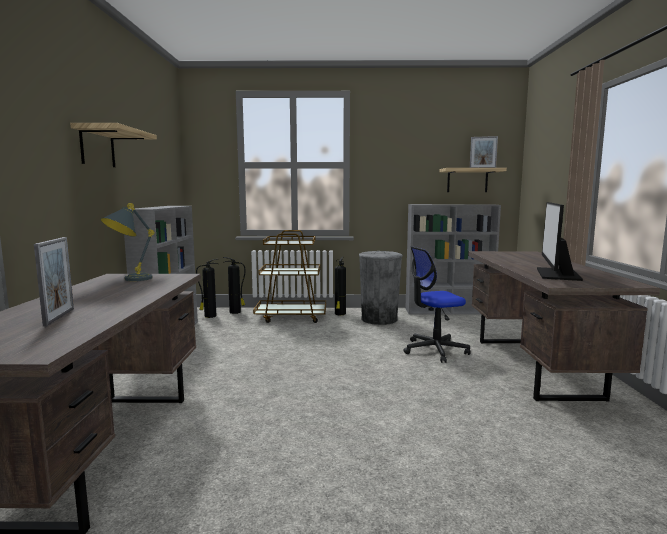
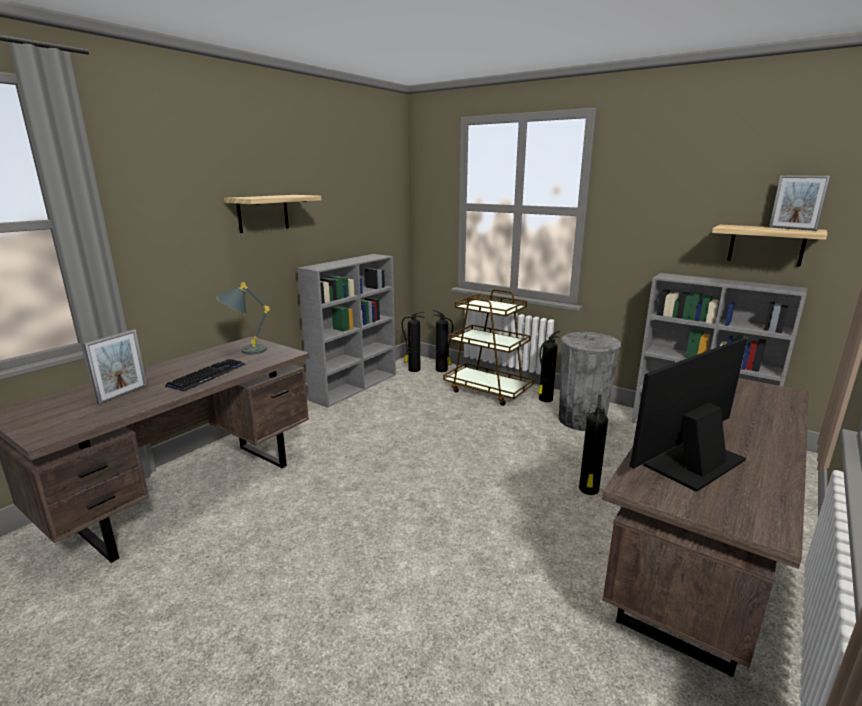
camera: 35 degrees right, 10 degrees up
(132, 295) = (207, 376): none -> keyboard
(434, 350) = (588, 490): office chair -> fire extinguisher

